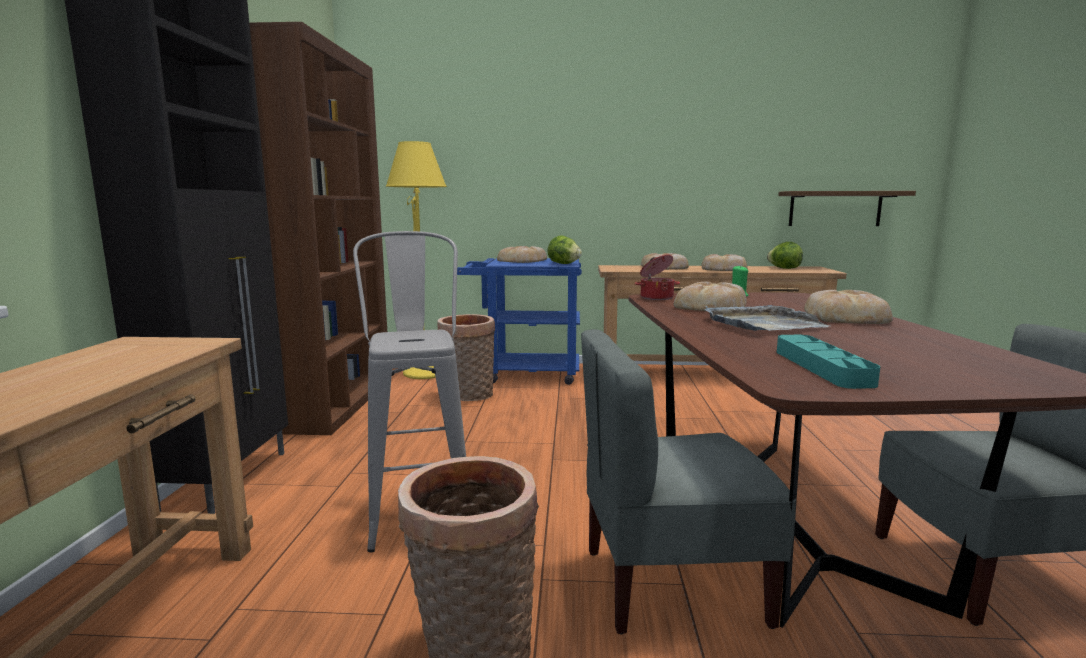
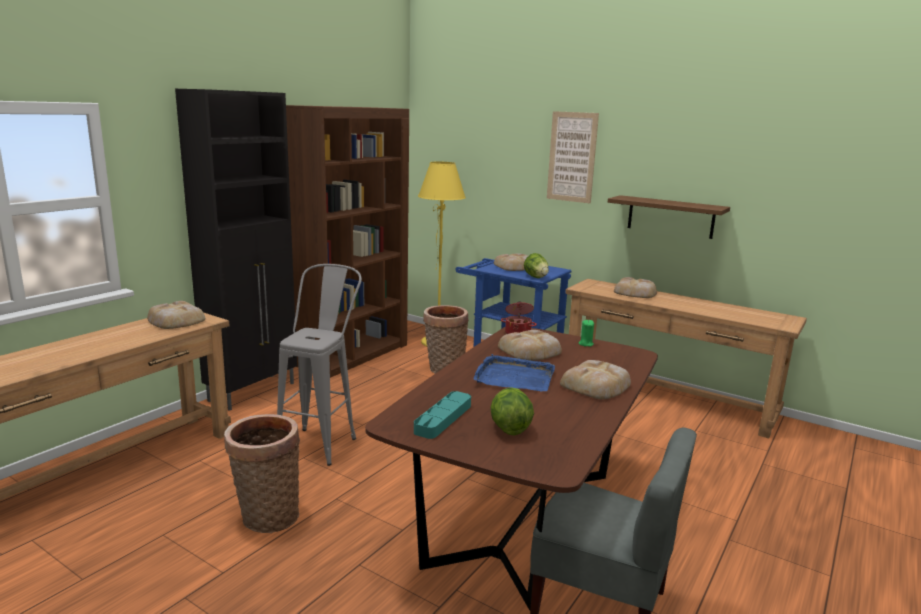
camera: 30 degrees right, 5 degrees up
(566, 132) = (572, 157): none -> picture
(671, 584) = (395, 527): grey chair -> none
(724, 269) = (685, 304): bread -> bread (176, 321)
(763, 324) = (514, 377): grey tray -> blue tray
(784, 268) = (751, 314): lettuce -> lettuce (509, 428)
(835, 208) = (832, 260): brown shelf -> brown shelf (670, 217)

